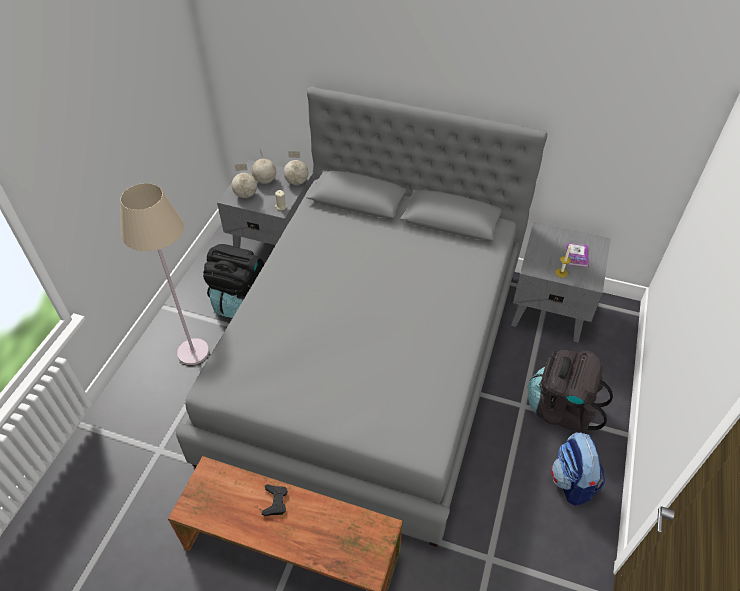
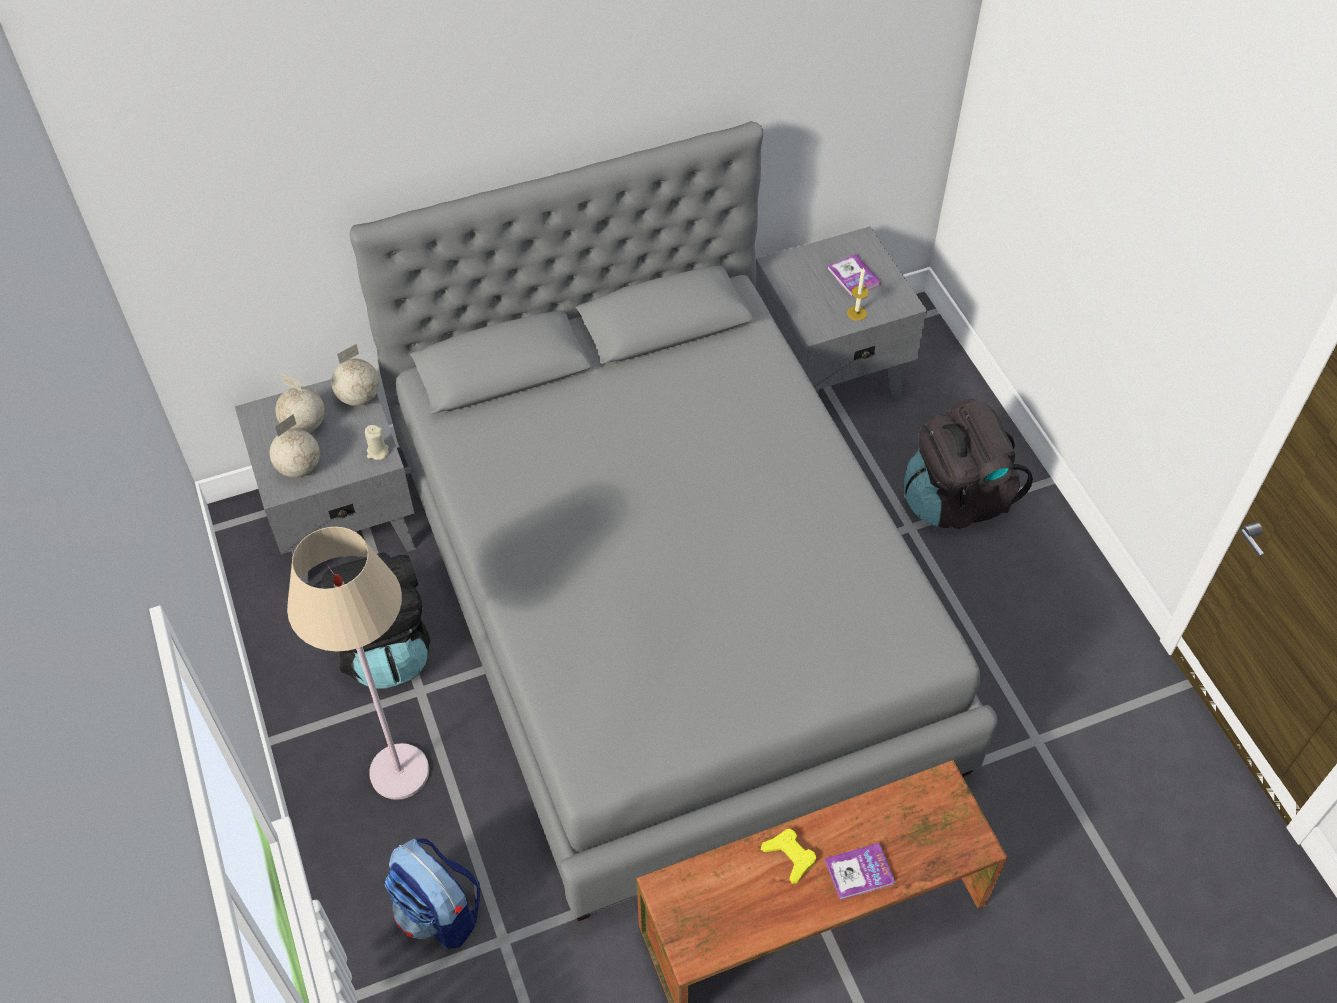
camera: 40 degrees left, 5 degrees up
(275, 501) = (790, 856): black game controller -> yellow game controller
(299, 536) = (859, 872): none -> book
(572, 482) = (1044, 582): backpack -> backpack (439, 912)

